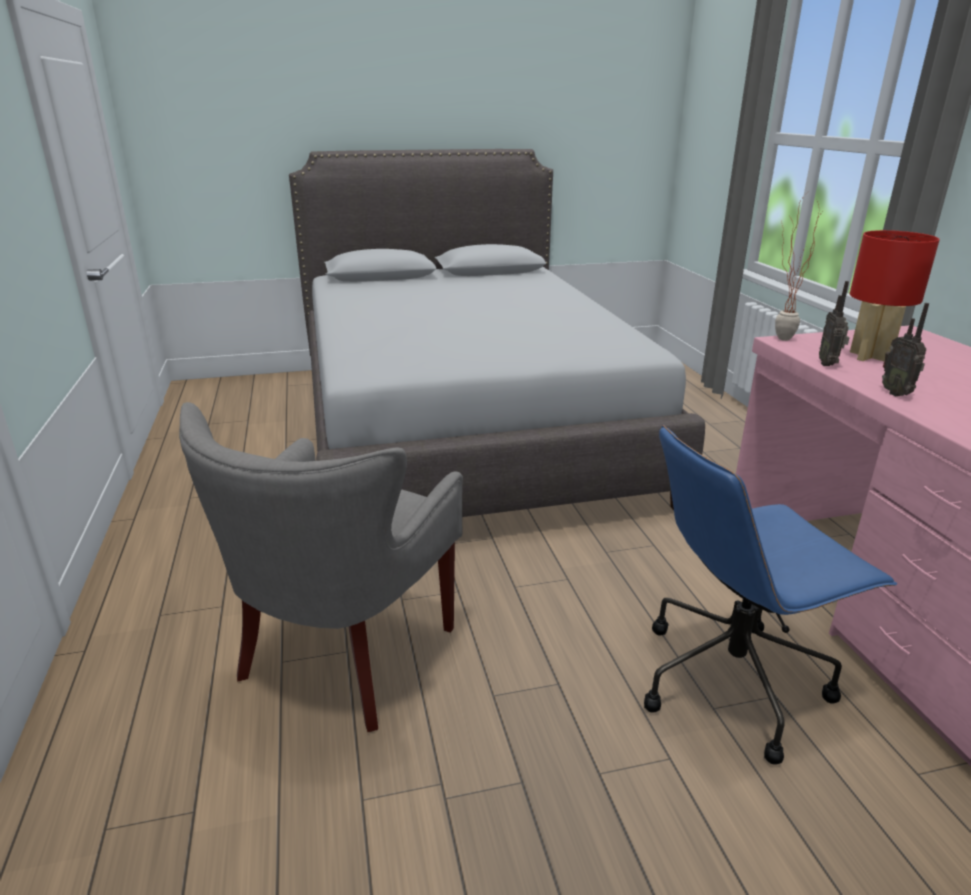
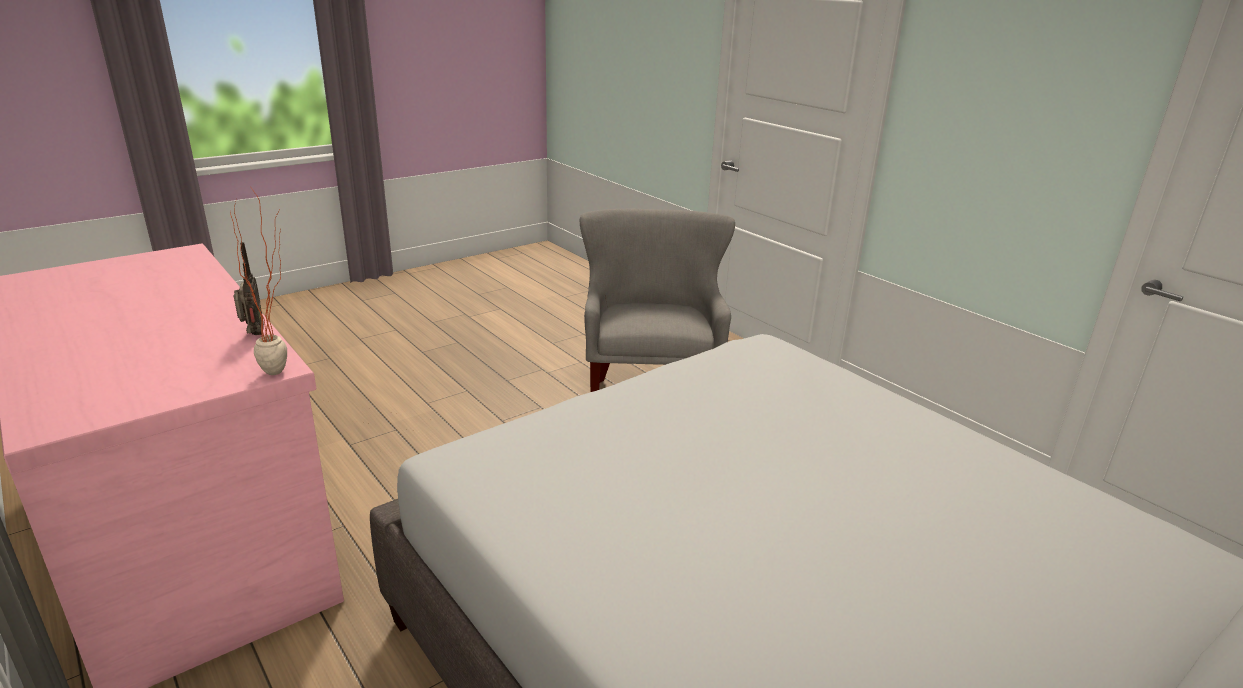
camera: 155 degrees right, 0 degrees up
(733, 680) = (378, 447): blue office chair -> none
(870, 356) = (186, 356): red table lamp -> none
(896, 393) = (220, 307): radio -> none

